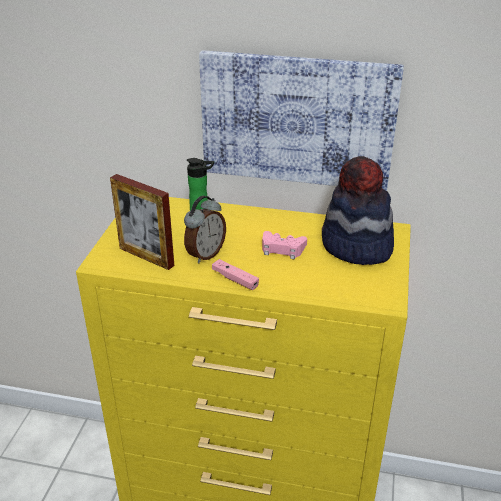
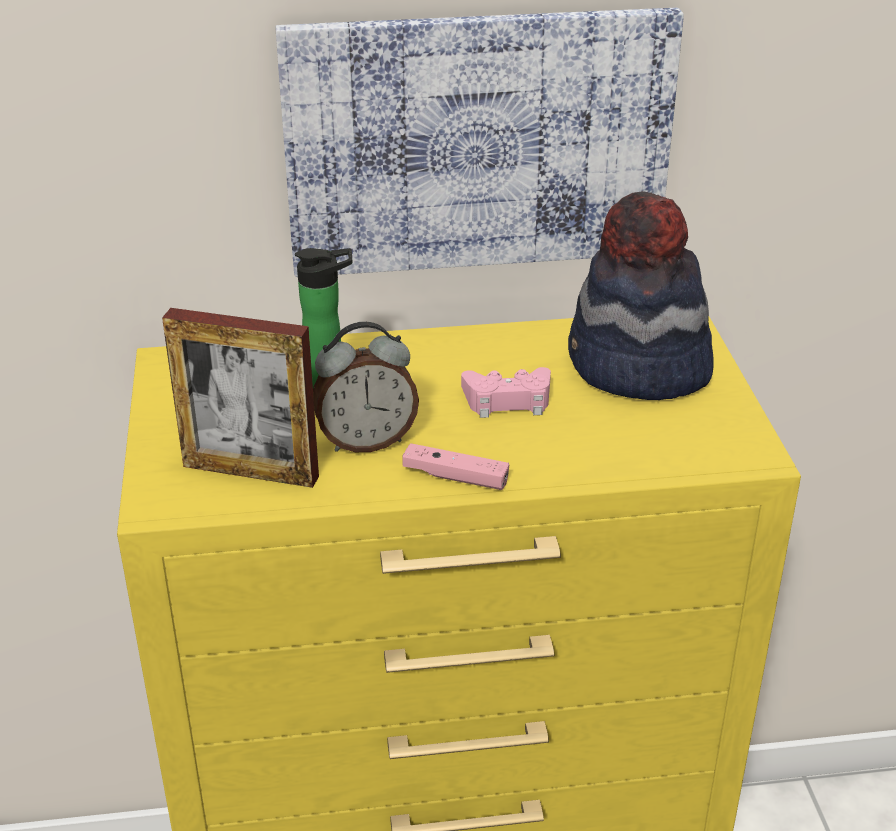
camera: 20 degrees left, 0 degrees up
(205, 254) = (366, 441): alarm clock -> alarm clock turned 60 degrees clockwise

